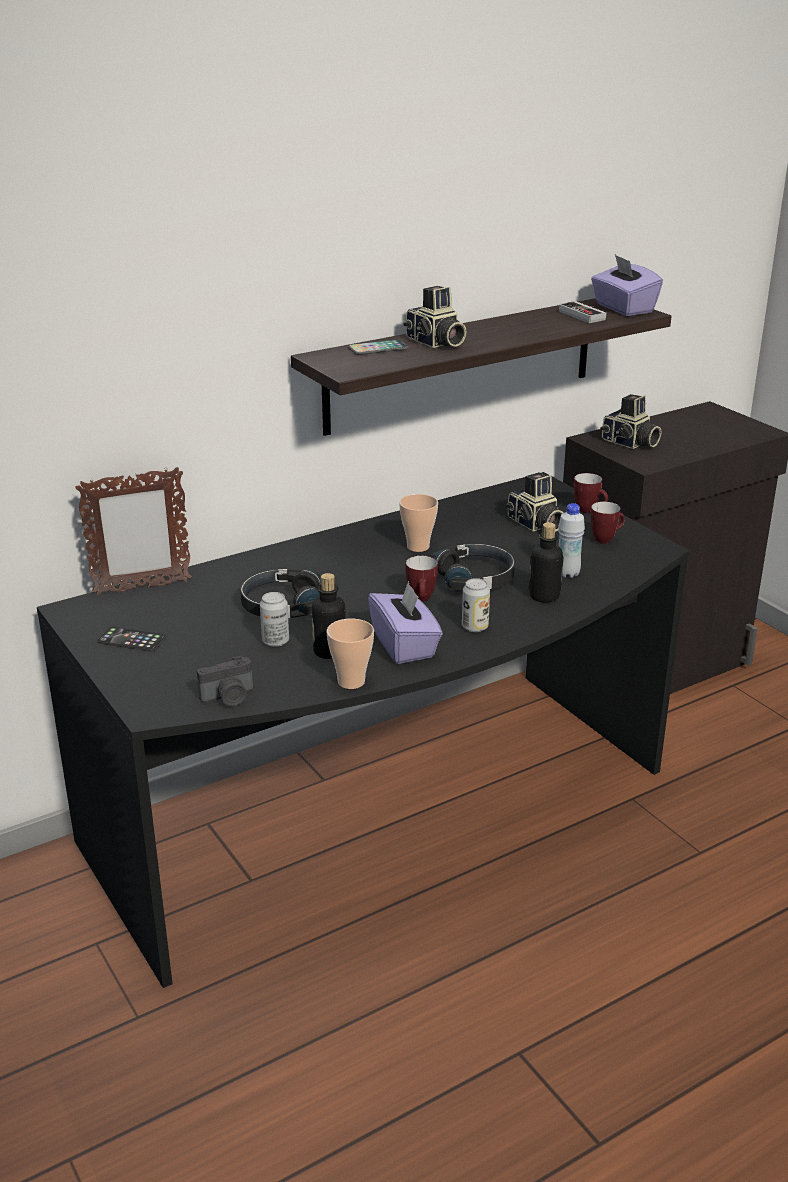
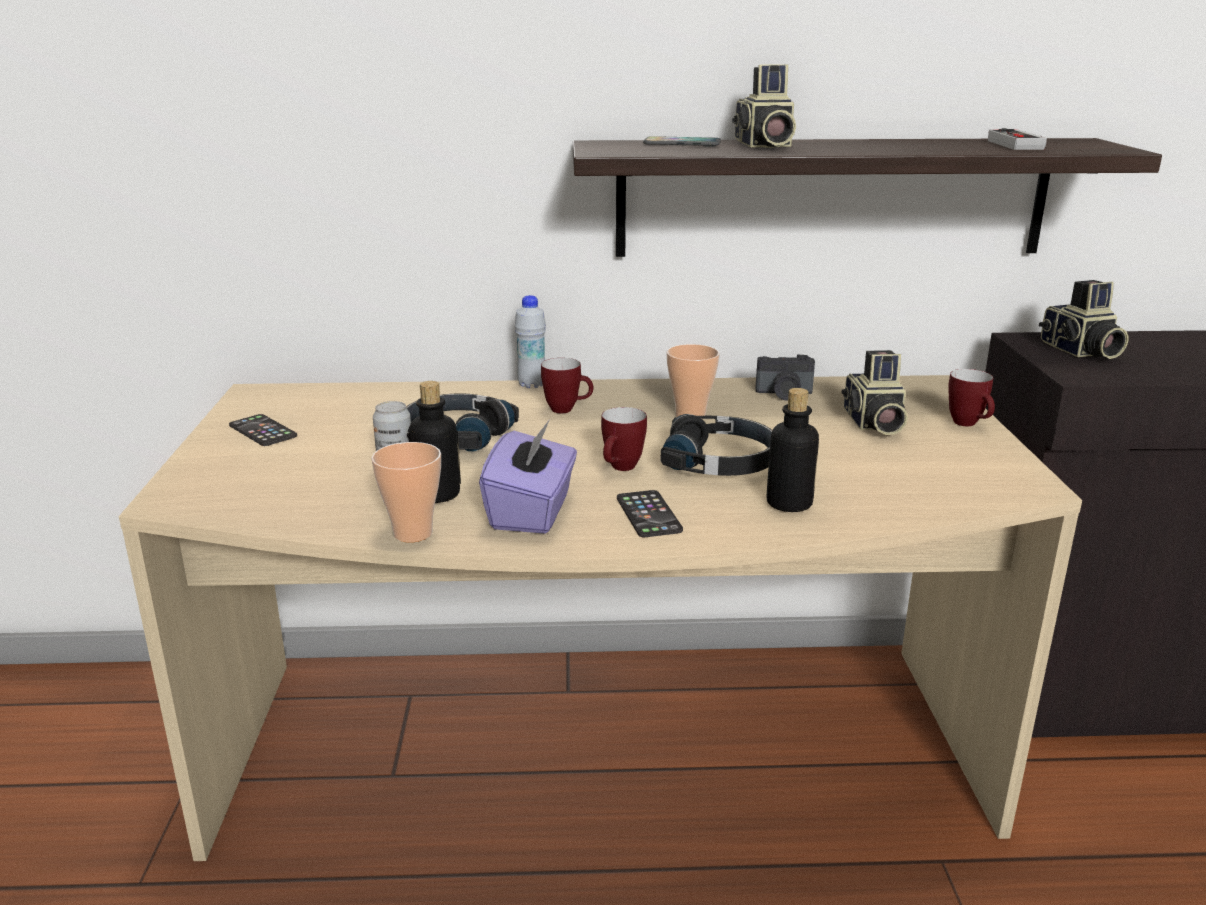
camera: 30 degrees right, 5 degrees down
(142, 588) = (346, 389): picture frame -> none
(229, 698) = (261, 511): camera -> camera (784, 394)
(387, 815) = (602, 758): black desk -> beige desk
(475, 627) = (648, 514): can -> phone
(567, 574) = (854, 486): white bottle -> white bottle (532, 385)
(606, 539) = (959, 459): mug -> mug (567, 410)
(623, 308) = (1091, 145): purple tissue box -> none

